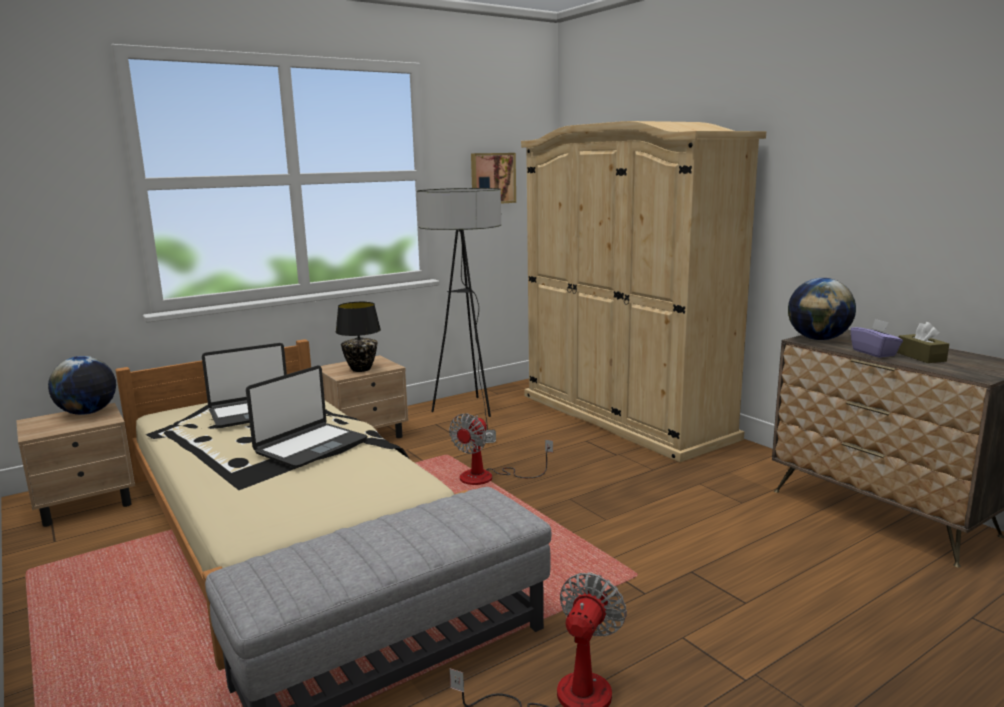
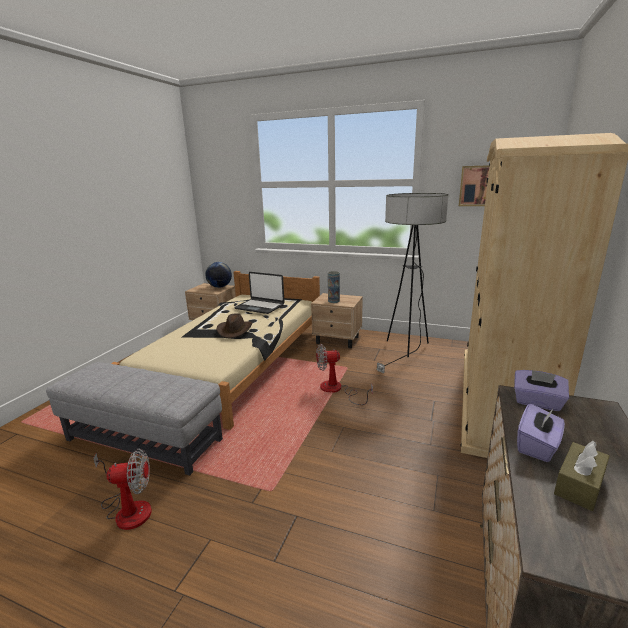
camera: 55 degrees right, 5 degrees up
(310, 446) = (235, 330): laptop -> brown hat
(361, 369) = (333, 301): black table lamp -> vase
(818, 339) = (537, 402): globe -> purple tissue box

